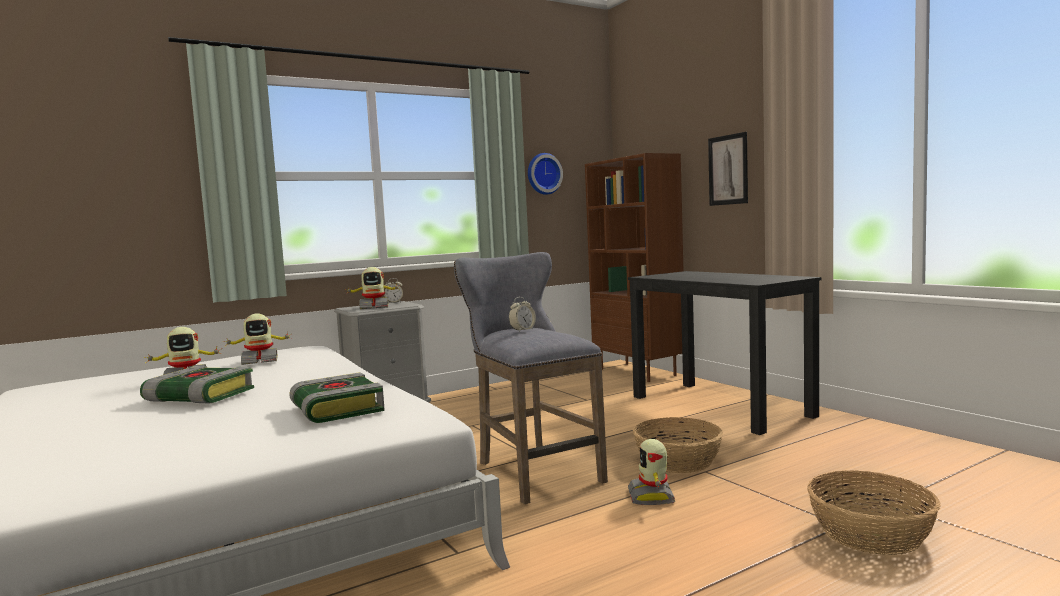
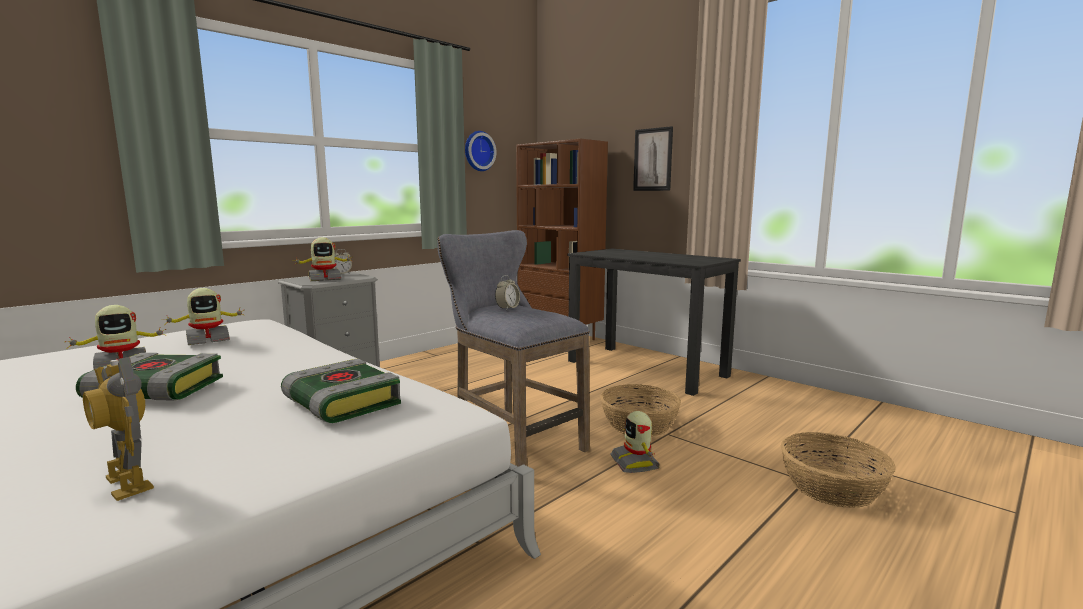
camera: 15 degrees left, 5 degrees up
(149, 455) = (128, 483): none -> toy robot

